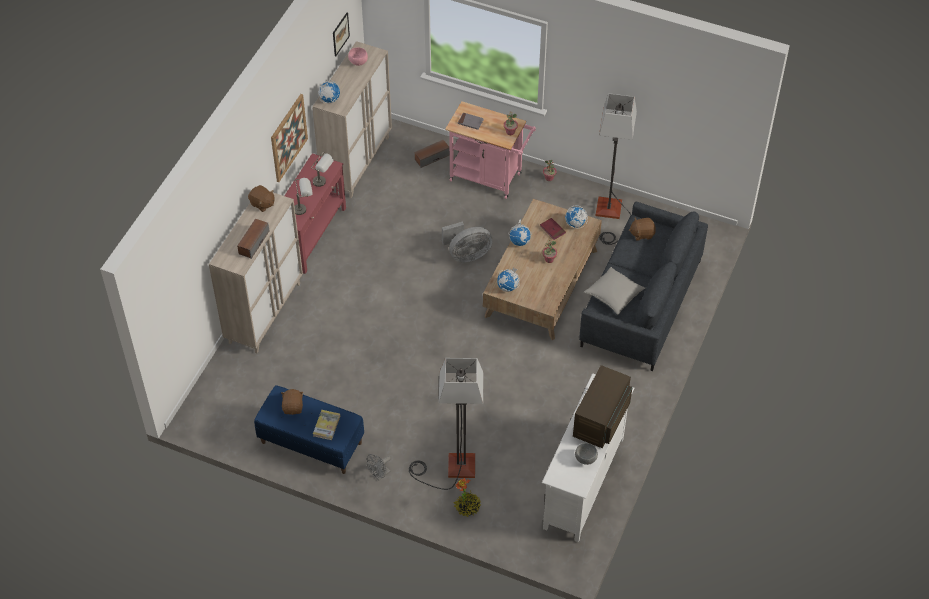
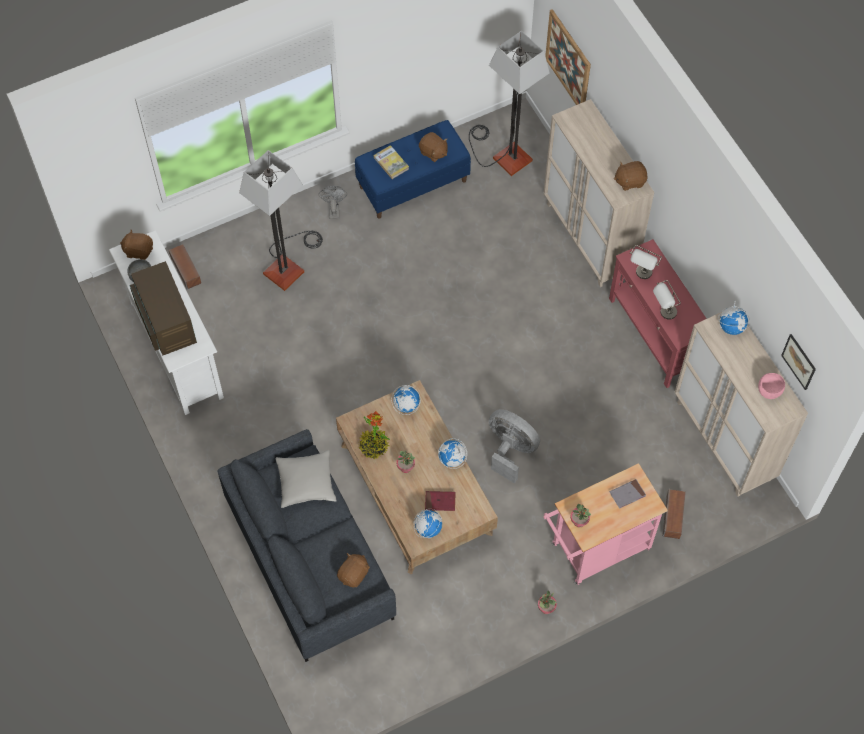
camera: 130 degrees right, 10 degrees up
(253, 242) = (585, 145): speaker -> speaker (186, 270)
(288, 137) = (704, 257): picture -> picture (568, 61)
(467, 255) = (510, 450): grey fan -> grey fan turned 105 degrees clockwise
(467, 507) = (242, 249): potted plant -> potted plant (374, 447)
(568, 478) = (138, 251): none -> brown plush toy
(610, 215) = (442, 626): floor lamp -> floor lamp (503, 155)

